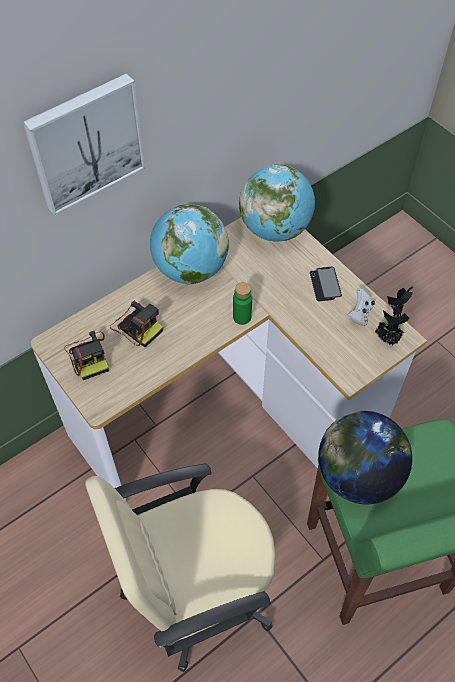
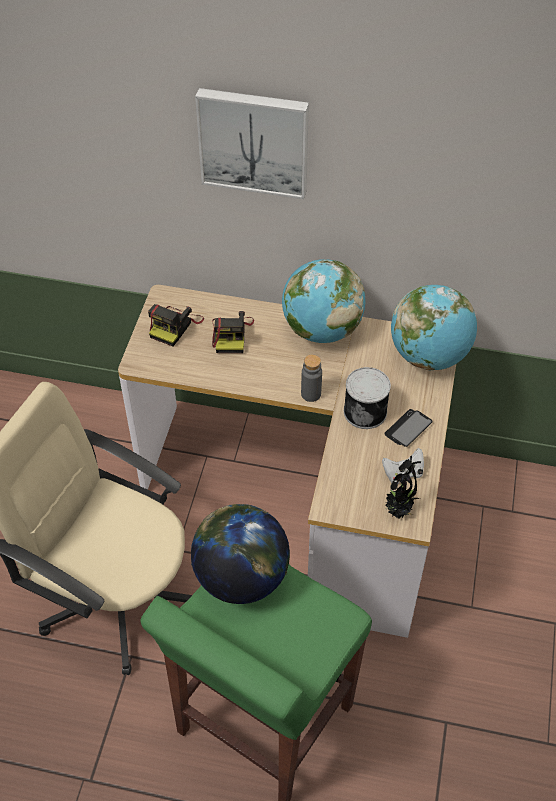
camera: 50 degrees right, 5 degrees down
(242, 317) = (311, 394): green bottle -> grey bottle
(287, 296) = (365, 411): none -> can

